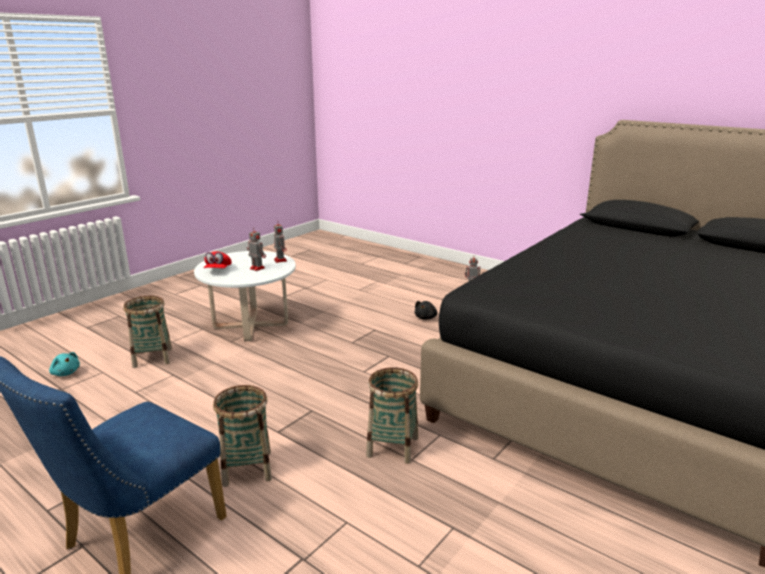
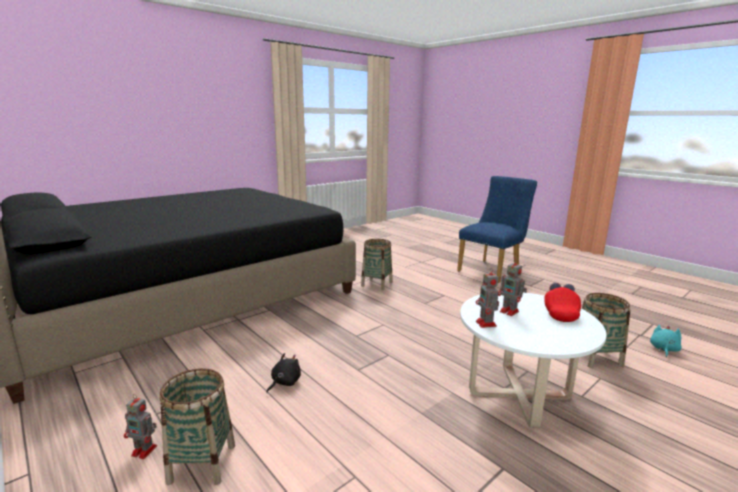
camera: 170 degrees left, 5 degrees down
(65, 373) = (663, 349): turquoise plush toy -> turquoise plush toy turned 75 degrees clockwise
(247, 468) = (455, 283): basket -> basket (202, 463)

